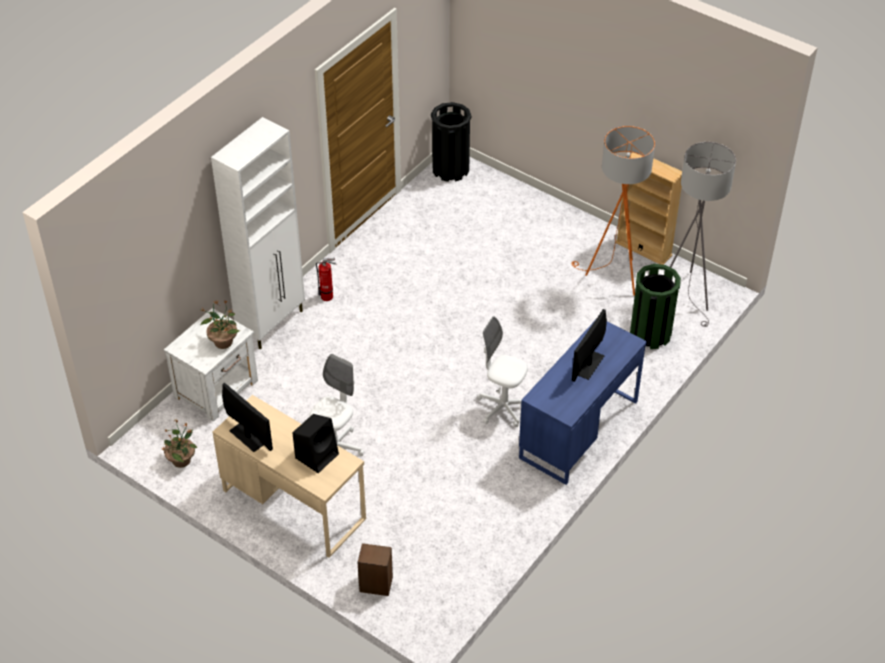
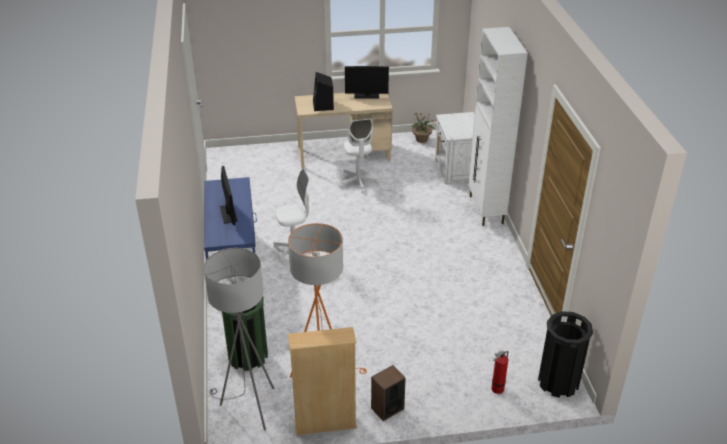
camera: 135 degrees right, 10 degrees down
(223, 341) = (453, 128): potted plant -> none
(328, 296) = (482, 242): fire extinguisher -> fire extinguisher (496, 389)
(376, 584) = (262, 152): speaker -> speaker (387, 408)

